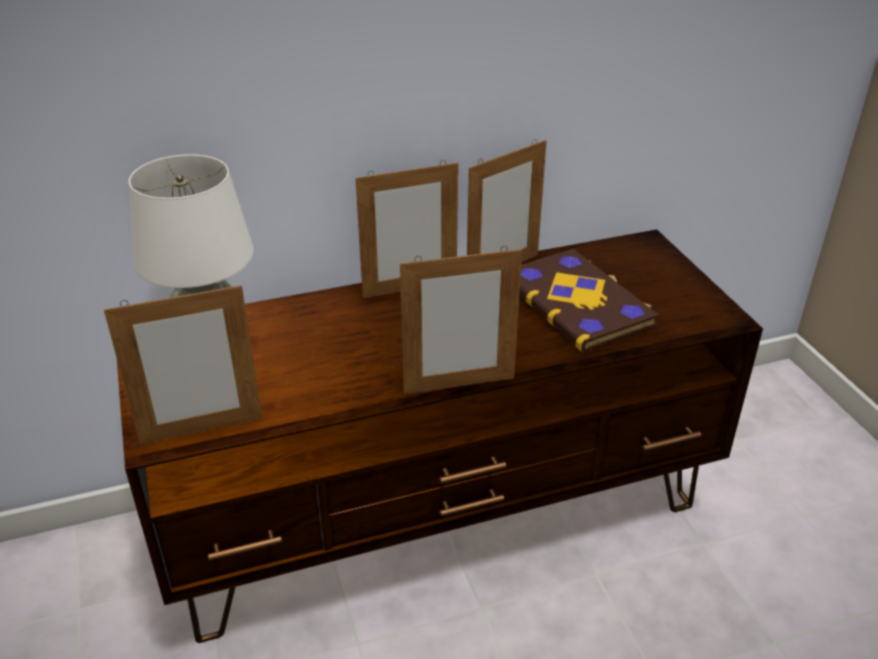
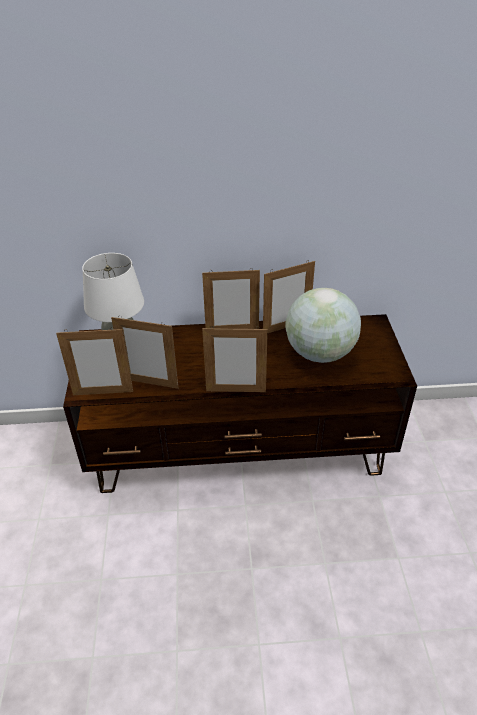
camera: 15 degrees right, 5 degrees up
(291, 398) = (150, 383): none -> picture frame
(578, 302) = (319, 353): book -> globe

